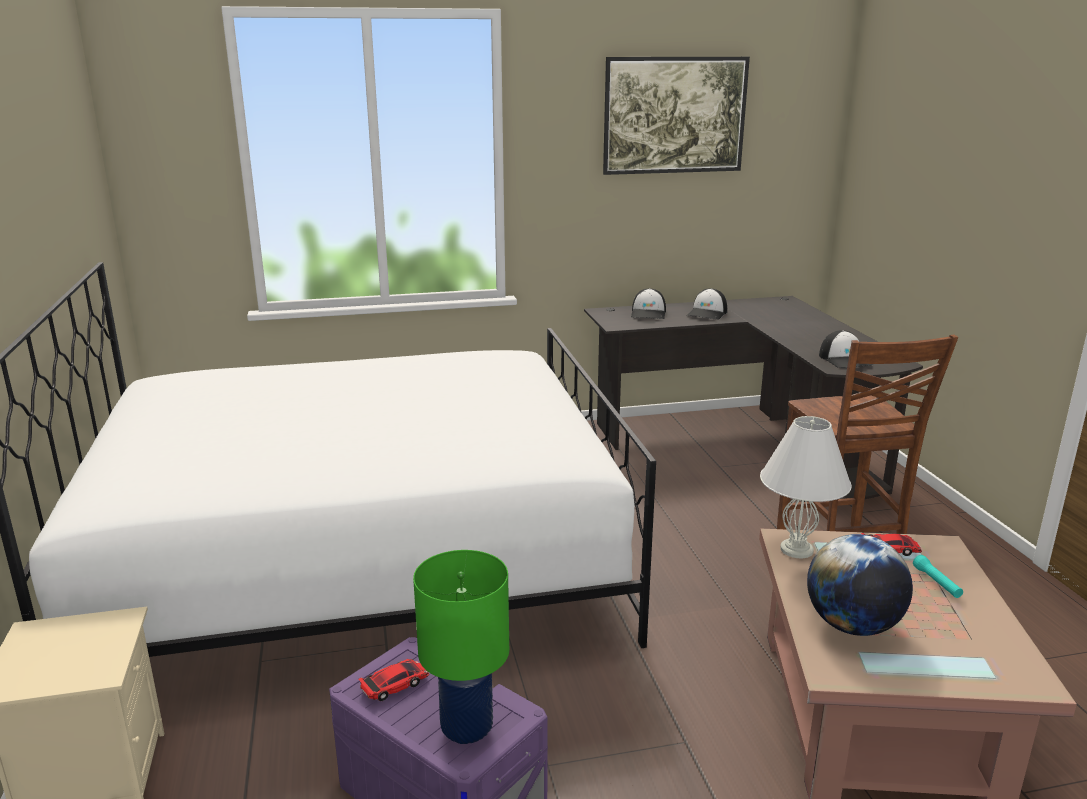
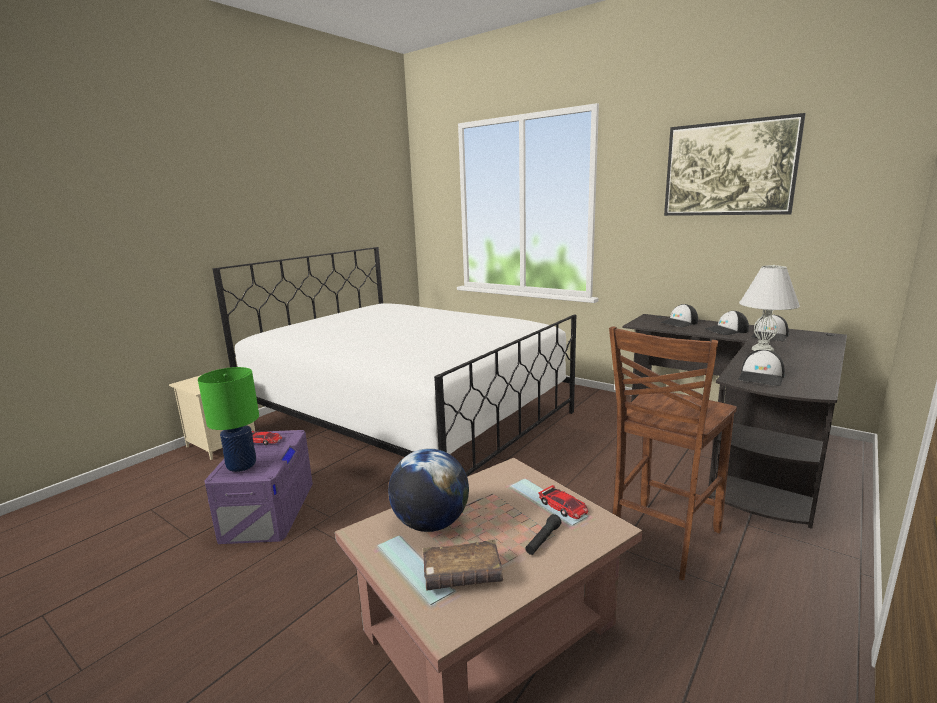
camera: 50 degrees right, 5 degrees down
(752, 312) = (770, 336): none -> cap
(797, 549) = (503, 476): white table lamp -> white table lamp (763, 350)
(936, 583) = (543, 540): turquoise flashlight -> black flashlight
(962, 644) = (462, 575): none -> brown book

